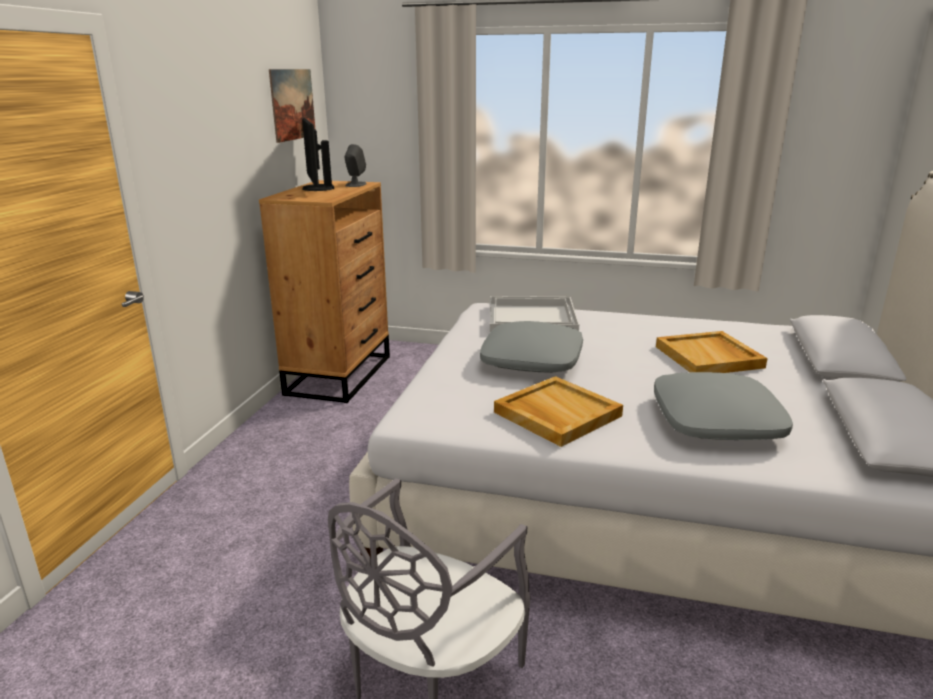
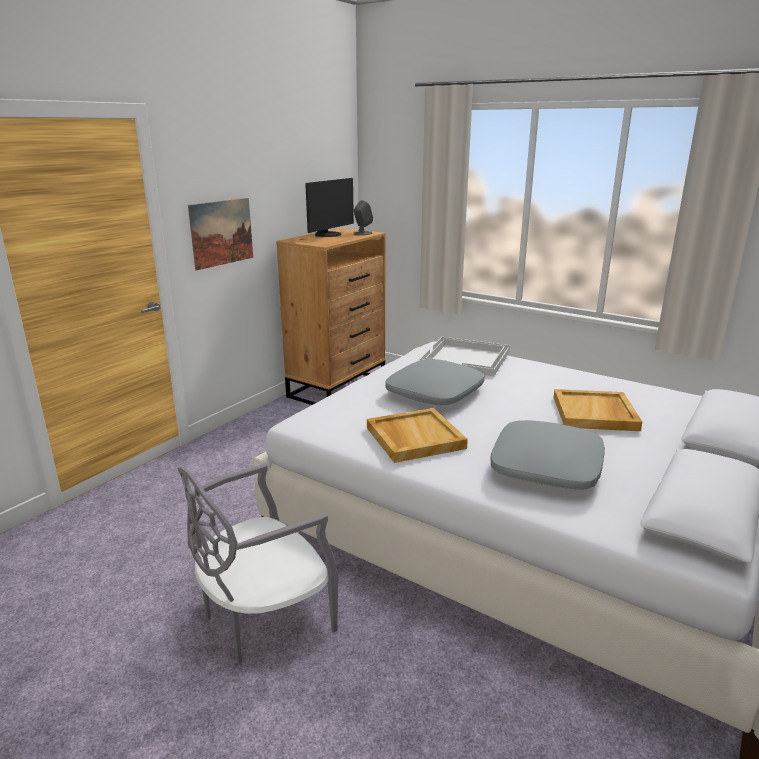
camera: 20 degrees right, 0 degrees up
(293, 104) = (321, 166): picture -> picture (222, 233)
(317, 188) = (329, 235): monitor -> monitor turned 150 degrees counterclockwise

